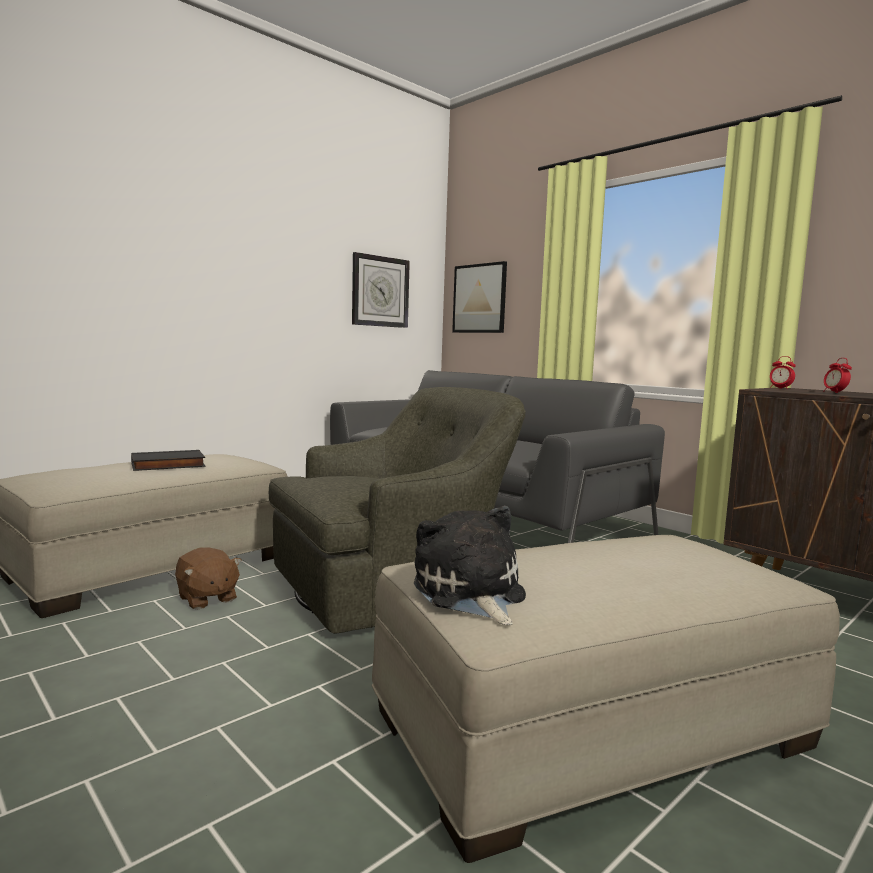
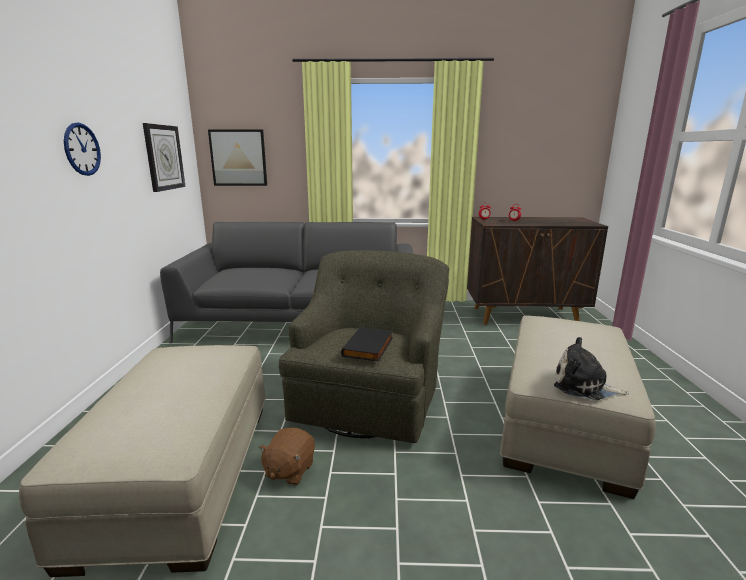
camera: 45 degrees left, 10 degrees up
(167, 465) = (179, 381): black book -> black book (369, 347)
(206, 598) = (289, 470): brown plush toy -> brown plush toy turned 105 degrees clockwise
(257, 267) = (82, 149): none -> wall clock

